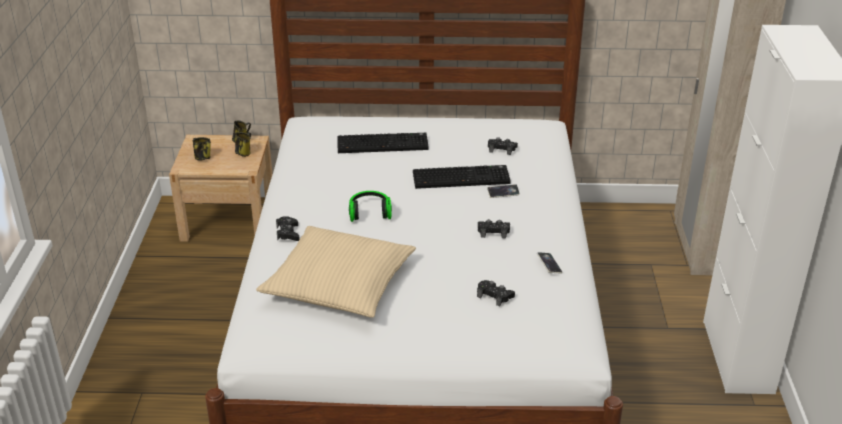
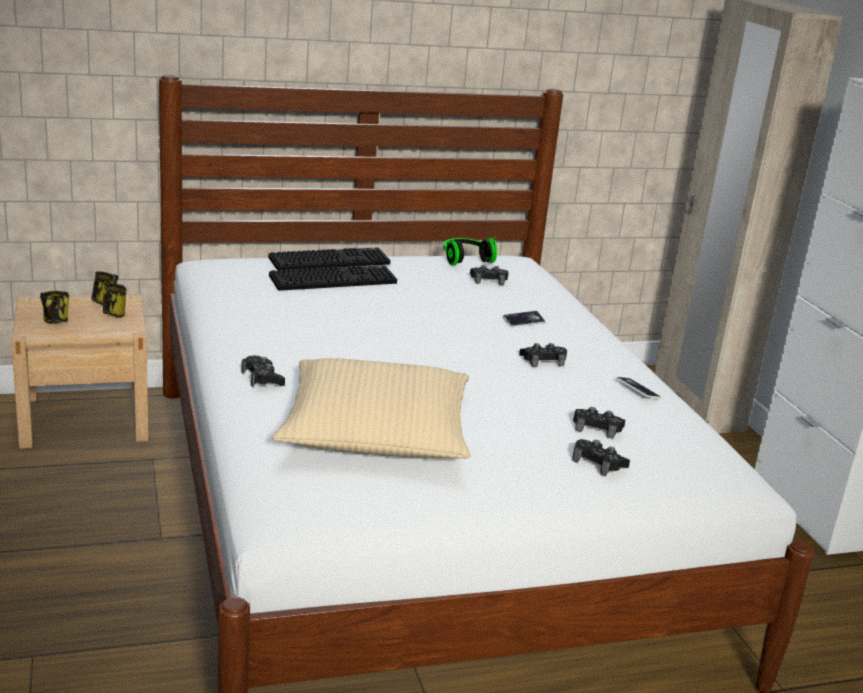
camera: 20 degrees left, 10 degrees down
(369, 213) = (365, 349): headphones -> headphones (465, 259)
(462, 177) = (460, 308): keyboard -> keyboard (330, 260)
(476, 325) = (599, 463): none -> black game controller

